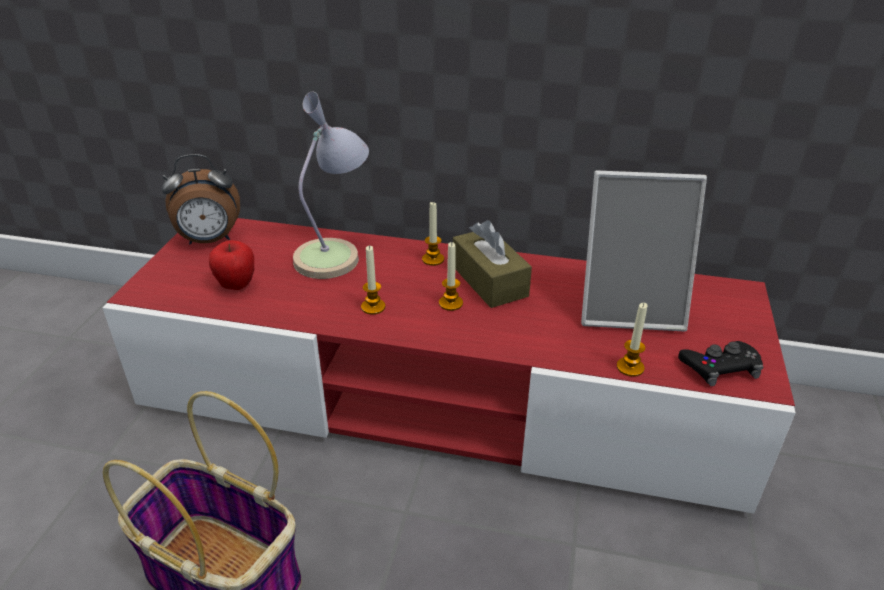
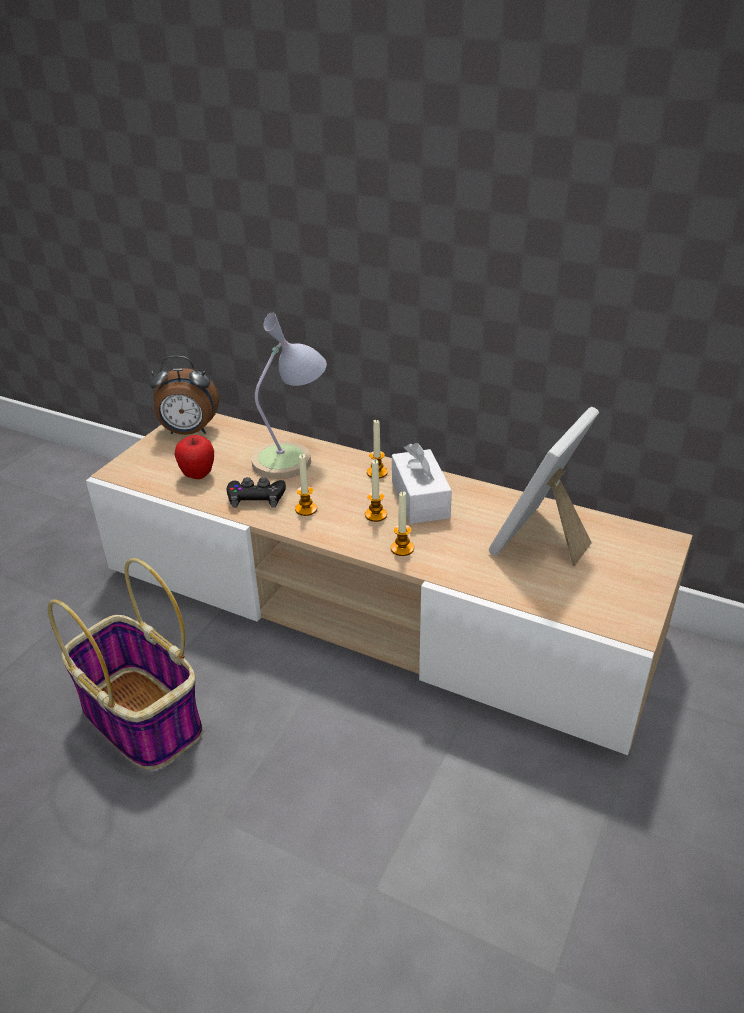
camera: 15 degrees right, 0 degrees up
(441, 396) = (374, 602): red tv stand -> beige tv stand
(489, 281) = (420, 499): brown tissue box -> white tissue box
(630, 307) = (541, 541): picture frame -> picture frame turned 105 degrees clockwise
(630, 367) = (513, 594): candle -> candle (402, 548)
(720, 368) = (599, 608): black game controller -> black game controller (256, 498)

